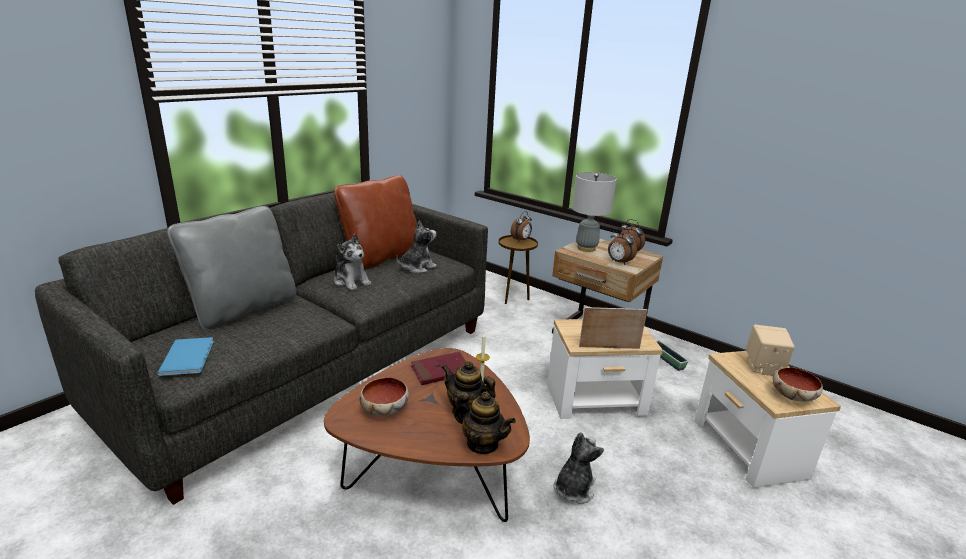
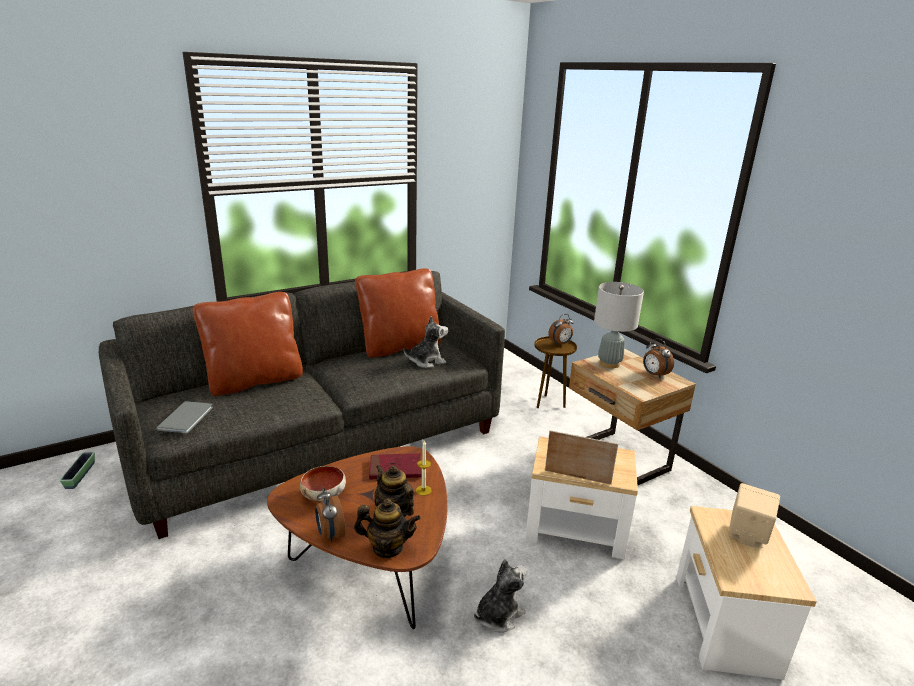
camera: 20 degrees right, 0 degrees up
(189, 356) = (188, 417): blue book -> grey book
(243, 309) = (254, 381): grey pillow -> brown pillow
(351, 281) = (358, 368): plush toy -> none
(482, 444) = (387, 548): teapot -> teapot turned 45 degrees counterclockwise
(618, 262) = (634, 384): alarm clock -> alarm clock (330, 534)
(667, 360) = (686, 502): planter -> planter (80, 475)
(792, 395) = (759, 575): bowl -> none

